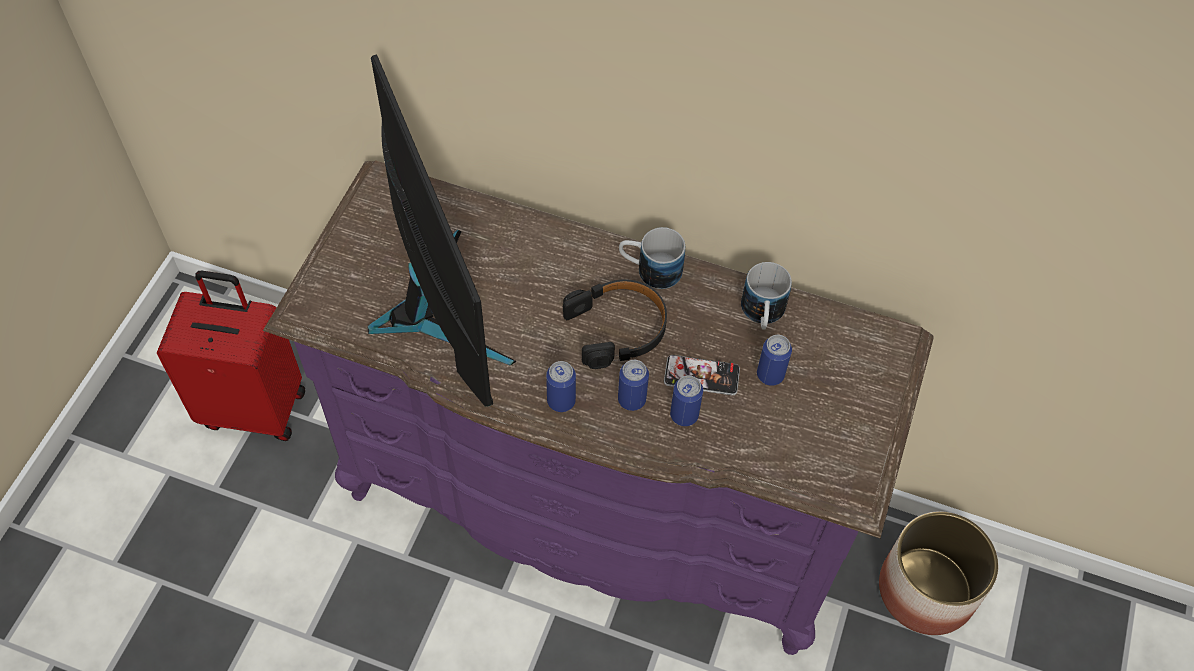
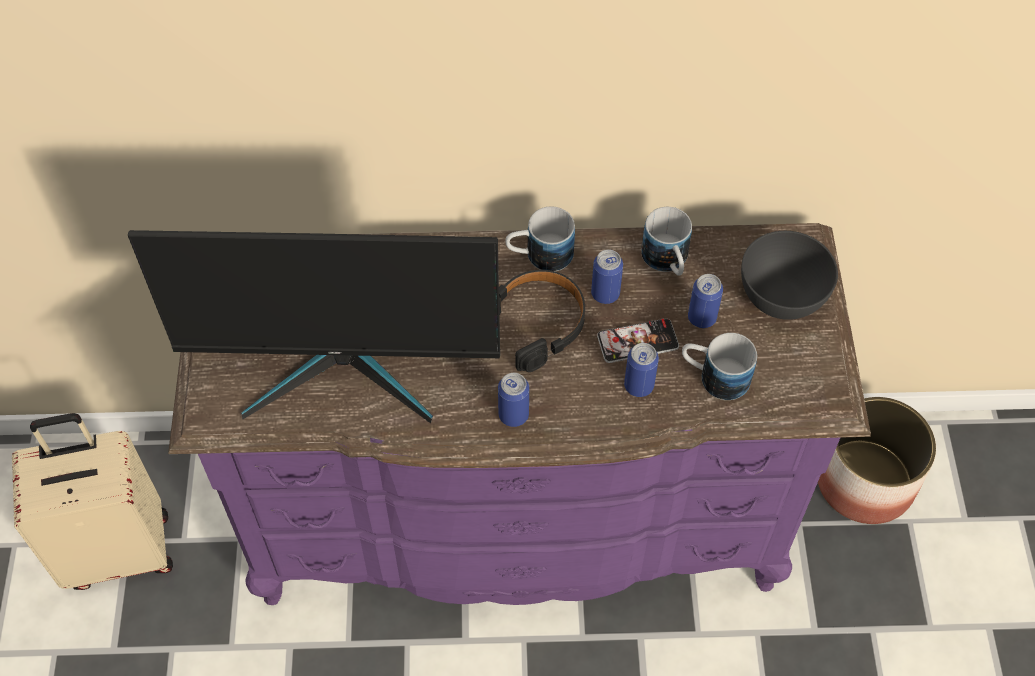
camera: 20 degrees left, 0 degrees up
(254, 407) = (118, 549): red suitcase -> beige suitcase
(435, 310) = (343, 369): monitor -> monitor turned 135 degrees clockwise
(631, 400) = (581, 389): can -> can (605, 294)
(756, 431) = (714, 377): none -> mug
(853, 383) = (781, 298): none -> grey bowl

